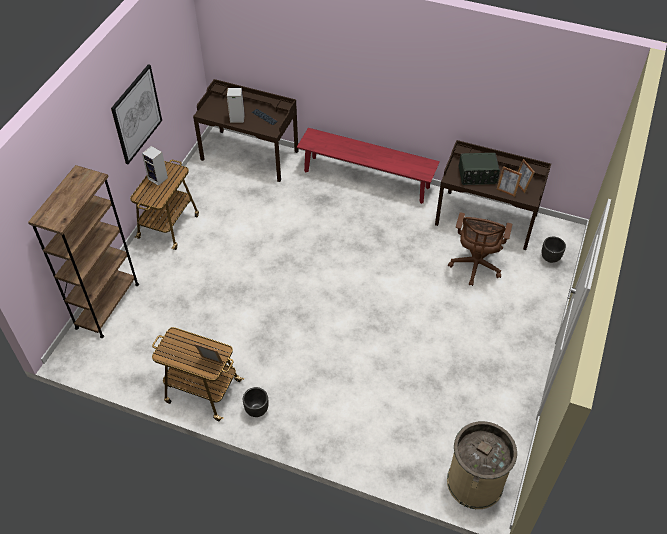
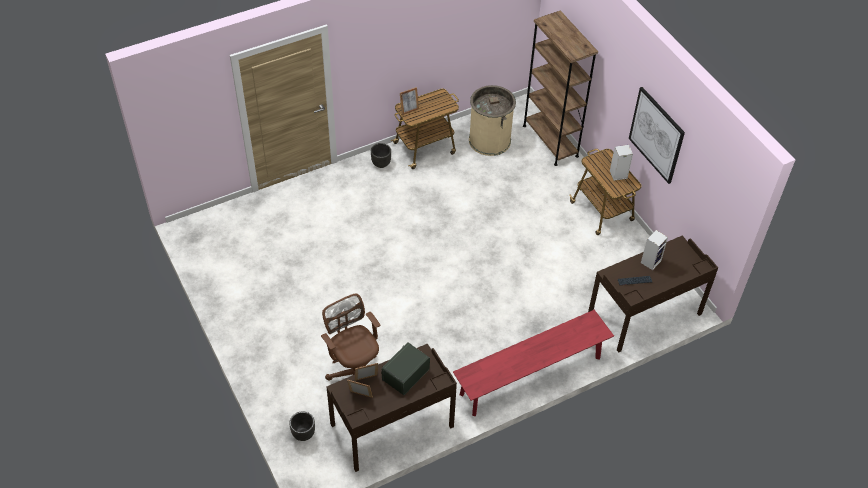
camera: 130 degrees right, 0 degrees up
(475, 482) = (210, 228): beige trash can -> beige trash can (489, 140)

